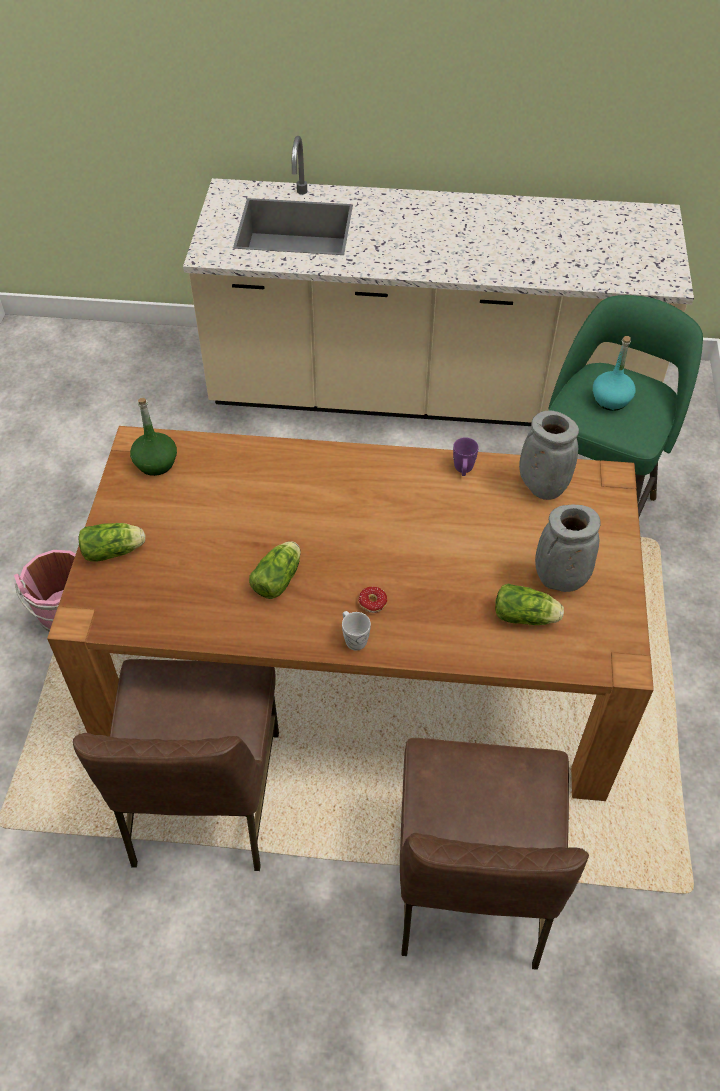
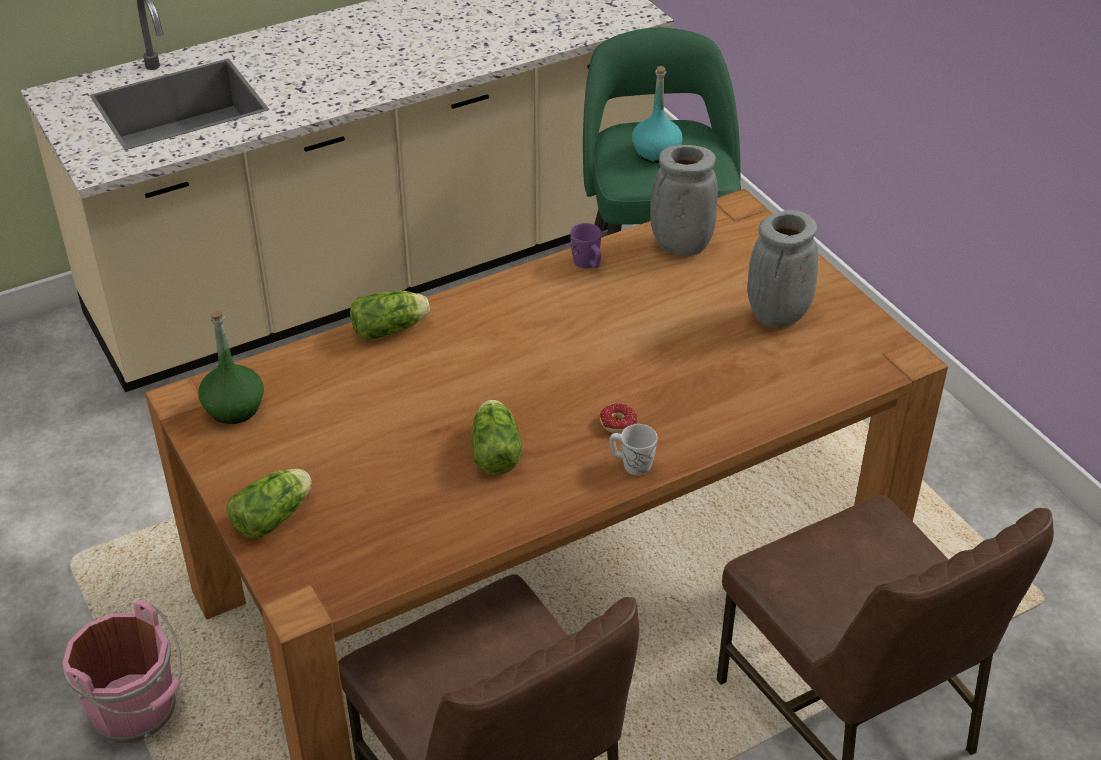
camera: 35 degrees left, 10 degrees down
(527, 617) = (779, 362): lettuce -> lettuce (392, 329)

